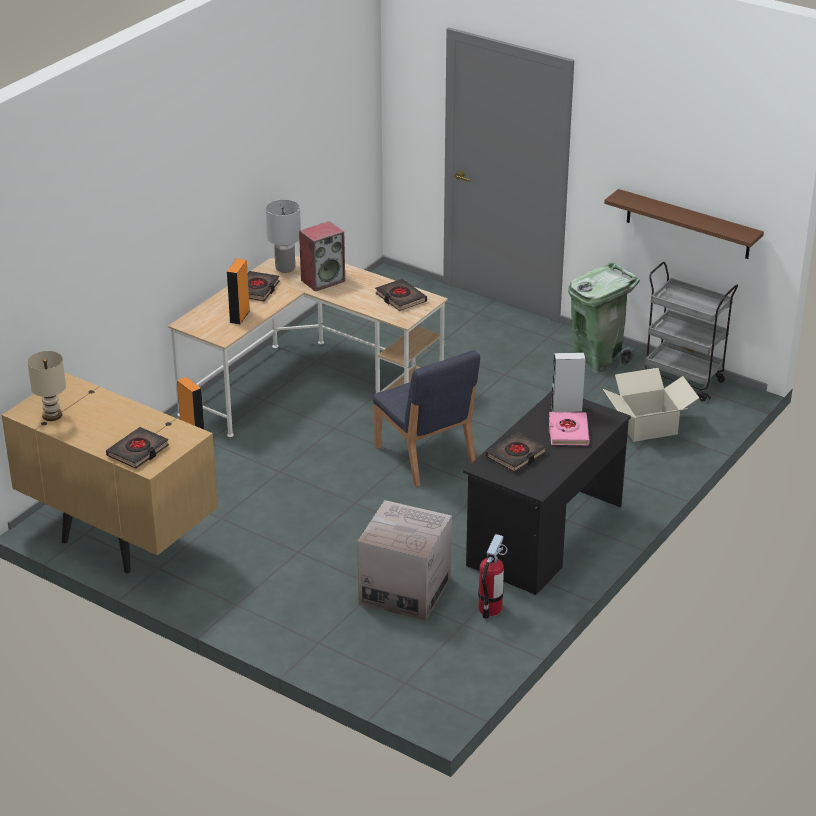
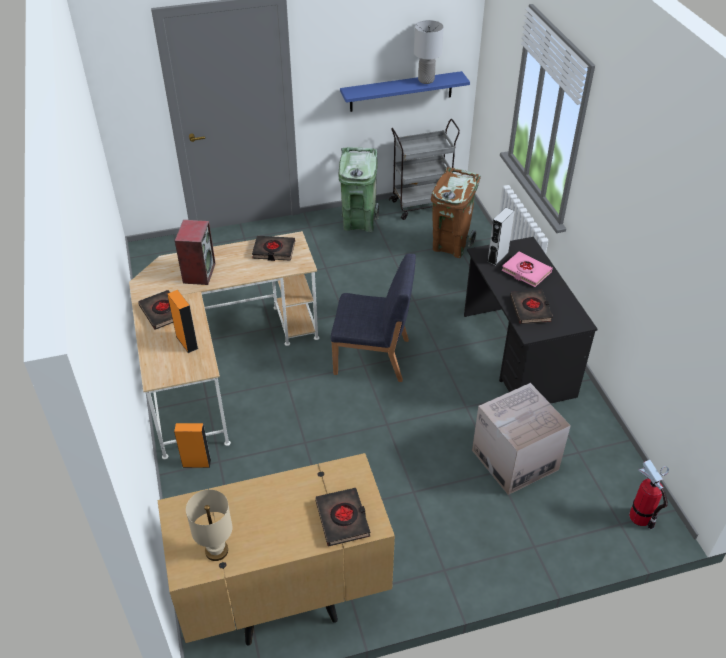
camera: 50 degrees left, 10 degrees up
(285, 270) = (157, 283): grey table lamp -> grey table lamp (426, 81)
(490, 608) = (572, 428): fire extinguisher -> fire extinguisher (640, 517)
(648, 427) = (450, 246): cardboard box -> brown trash can
(688, 224) = (401, 91): brown shelf -> blue shelf

